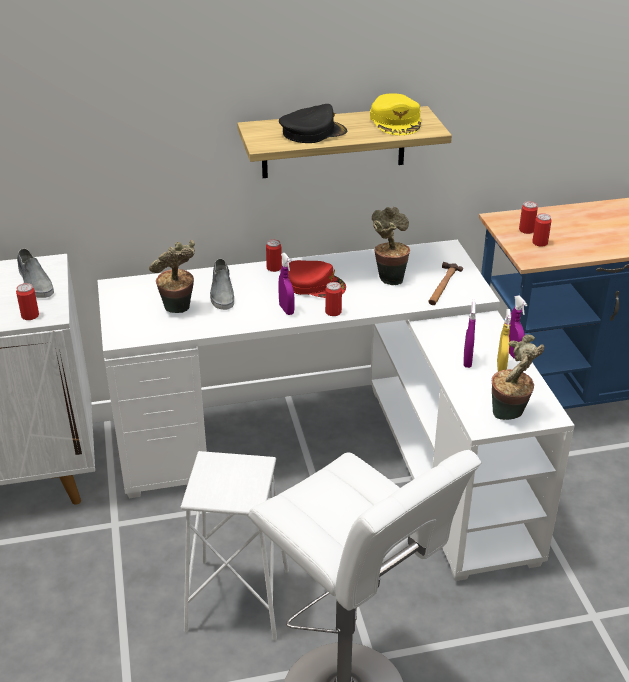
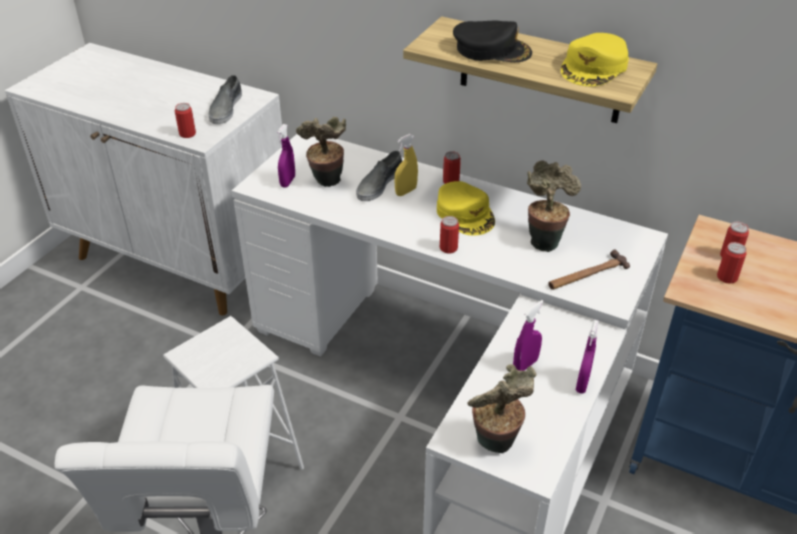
camera: 40 degrees right, 5 degrees up
(286, 310) = (411, 225): purple spray bottle -> purple spray bottle (287, 182)
(314, 285) = (465, 214): red cap -> yellow cap
(501, 367) = (551, 391): yellow spray bottle -> yellow spray bottle (406, 191)

